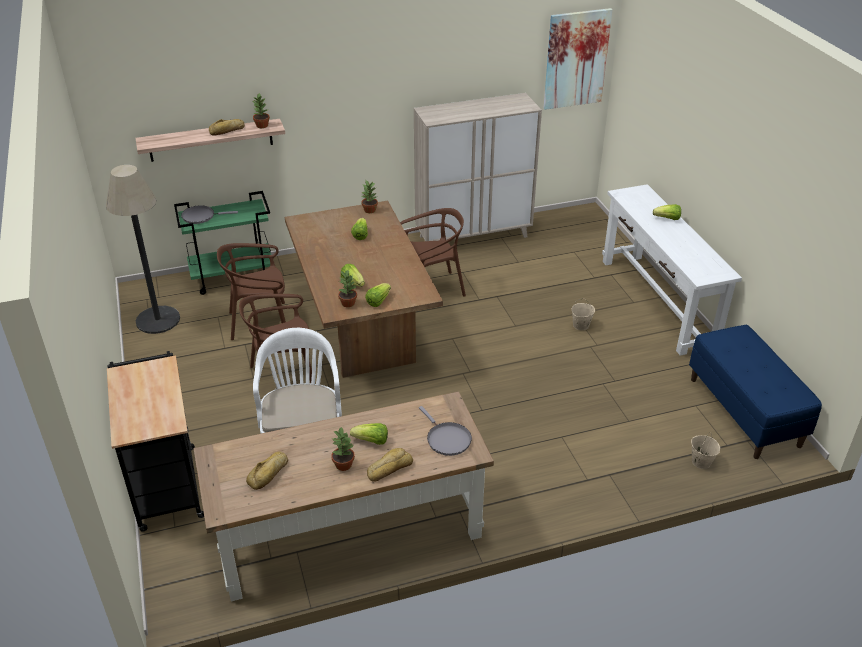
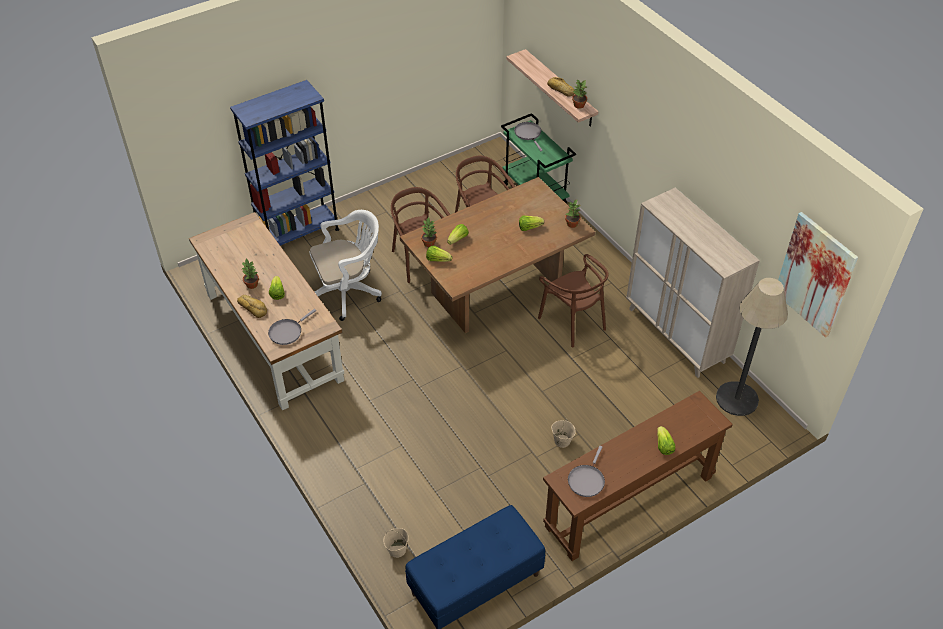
camera: 75 degrees right, 10 degrees up
(158, 320) = (463, 172): floor lamp -> floor lamp (737, 399)
(166, 482) = (298, 234): black cart -> blue bookcase
(269, 473) = (238, 252): bread -> none
(657, 301) = (629, 501): white console table -> brown console table
(702, 263) = (586, 480): none -> grey frying pan

